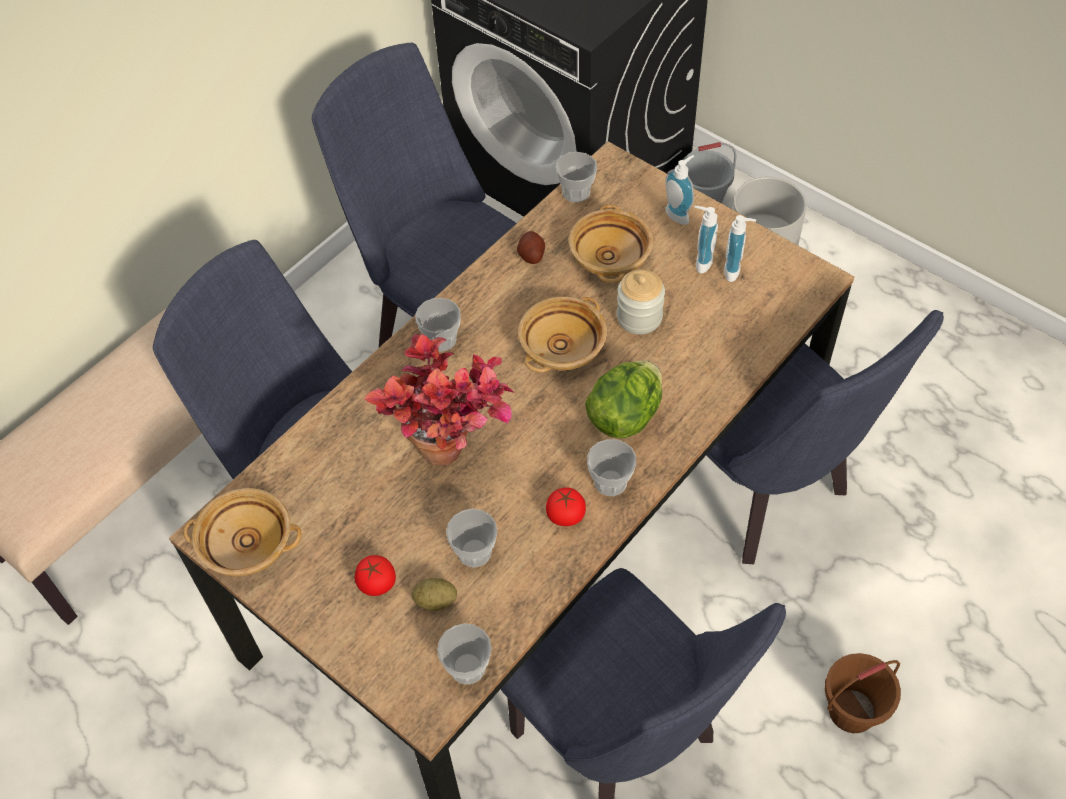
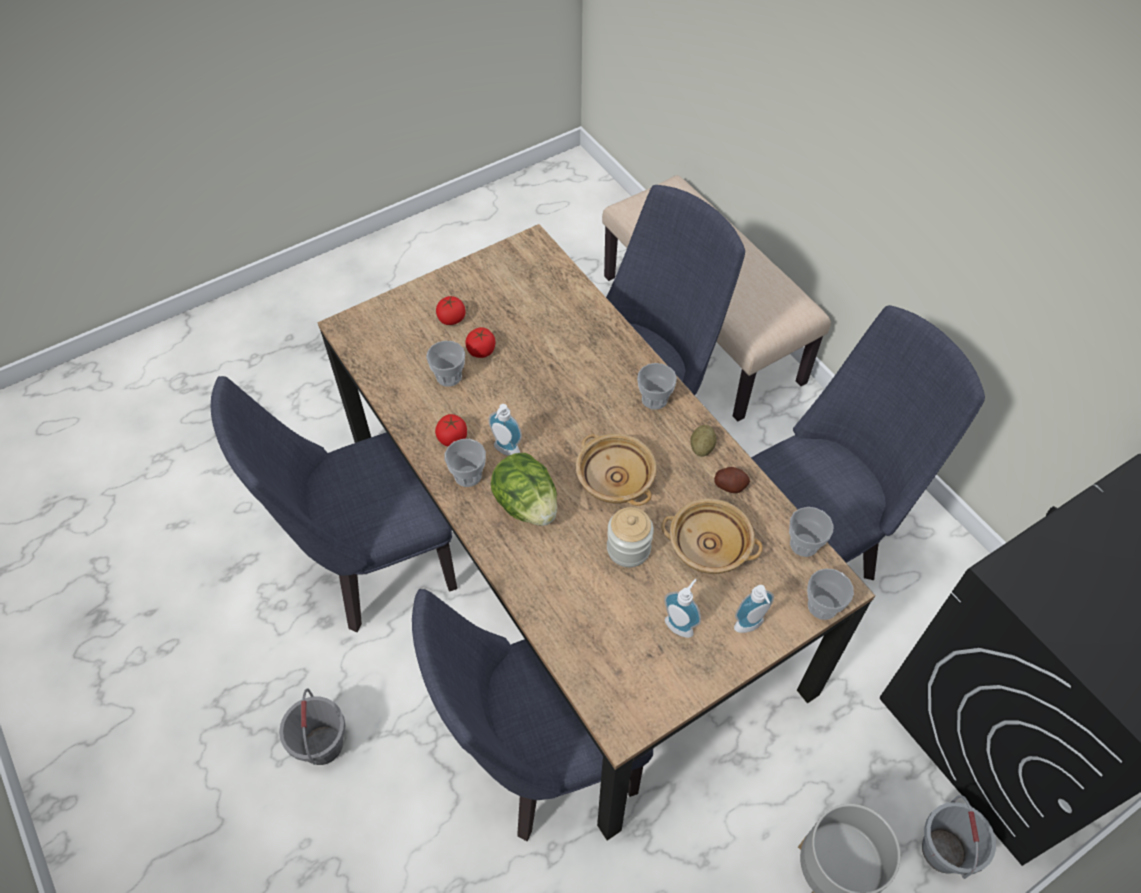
camera: 105 degrees right, 0 degrees up
(246, 545) = (514, 259): beige bowl -> none
(421, 530) = (481, 351): none -> tomato
(435, 601) = (422, 347): potato -> potato (702, 447)
(455, 457) = (535, 383): potted plant -> none
(467, 667) = (365, 353): cup -> cup (822, 606)
(735, 270) = (658, 651): soap dispenser -> soap dispenser (505, 451)
(852, 711) = (322, 744): brown bucket -> grey bucket

